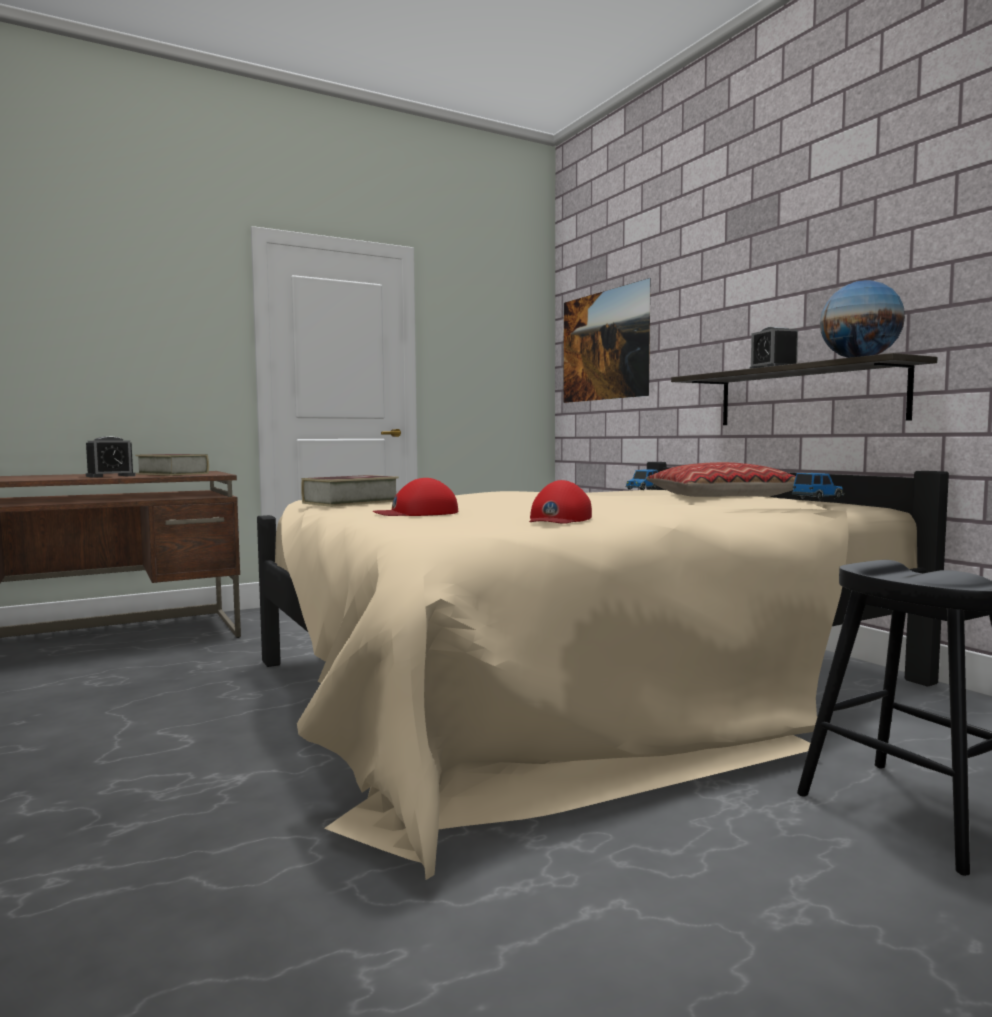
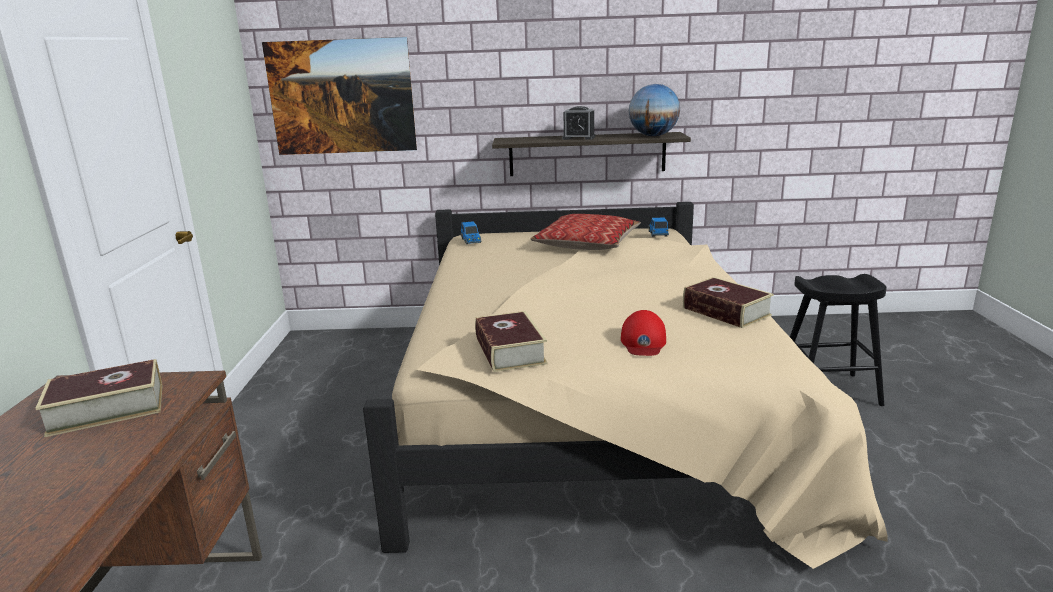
camera: 60 degrees left, 15 degrees up
(110, 476) = (83, 458): alarm clock -> none
(558, 519) = (726, 311): red cap -> book

